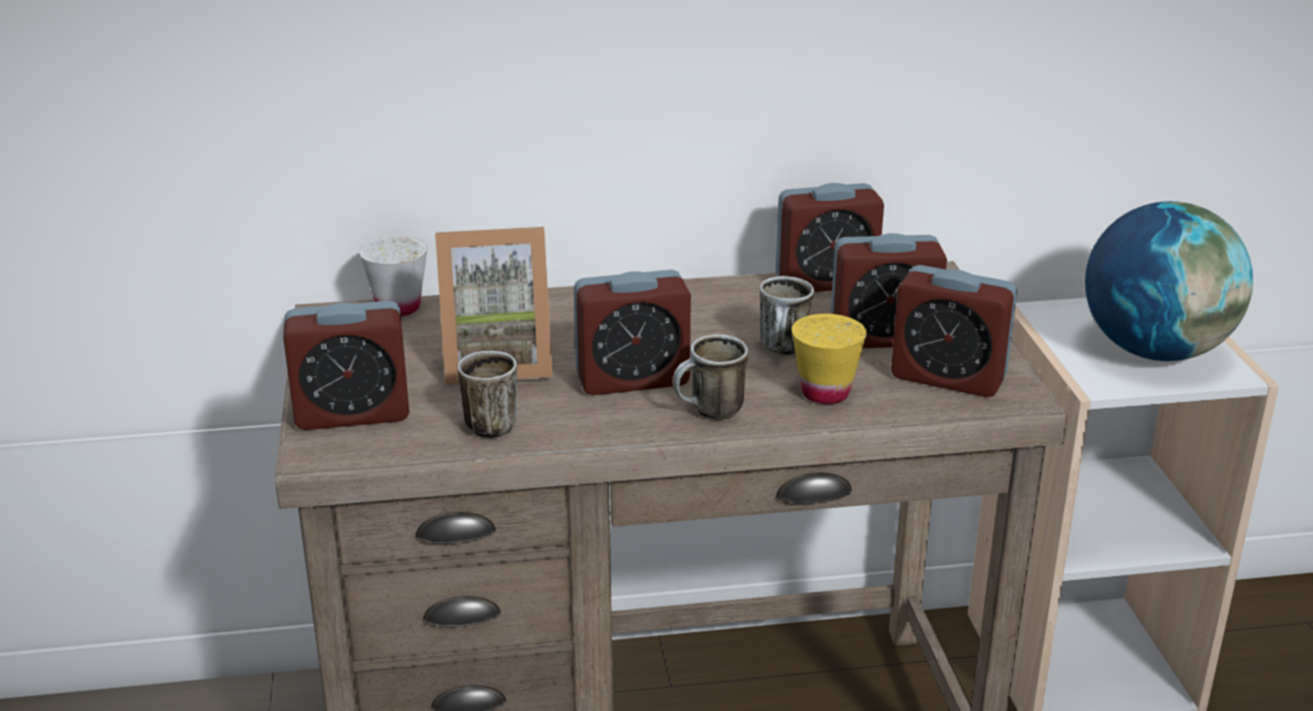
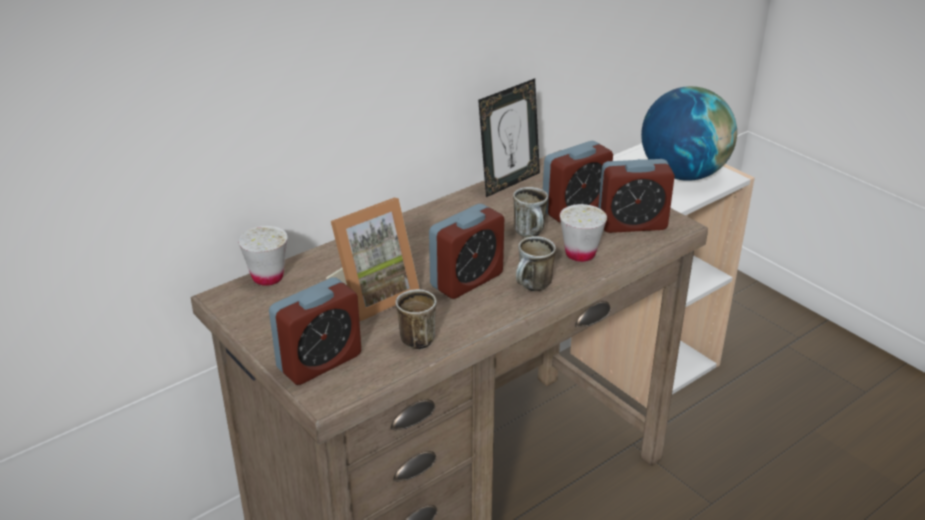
camera: 30 degrees left, 5 degrees up
(825, 393) = (580, 254): yellow cup -> white cup
(826, 282) = (509, 182): alarm clock -> picture frame

